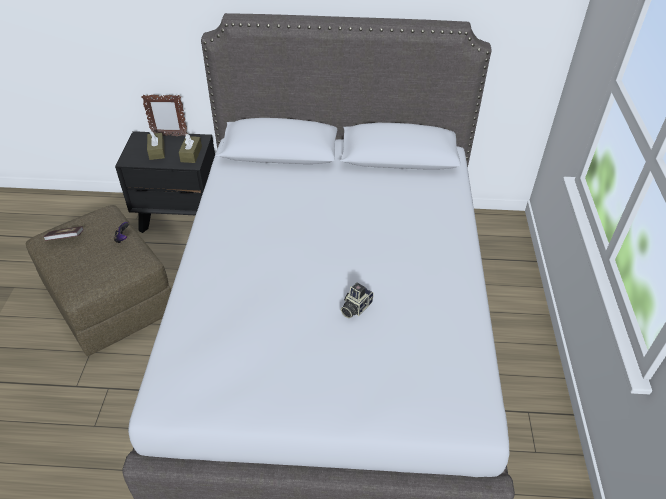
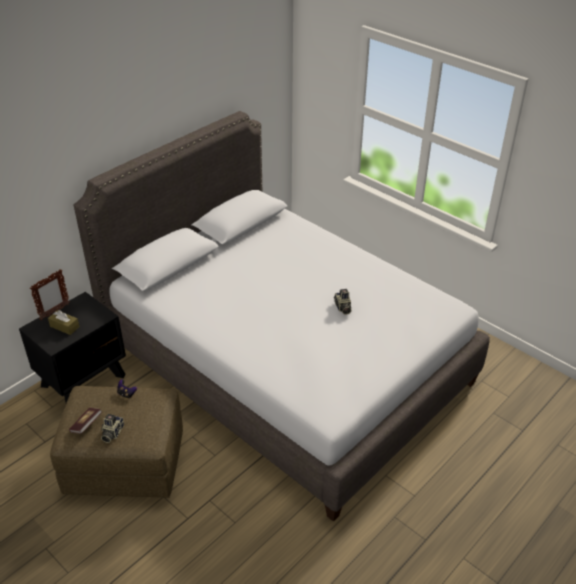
camera: 50 degrees left, 5 degrees down
(67, 259) = (111, 433): none -> camera
(191, 154) = (94, 311): brown tissue box -> none

